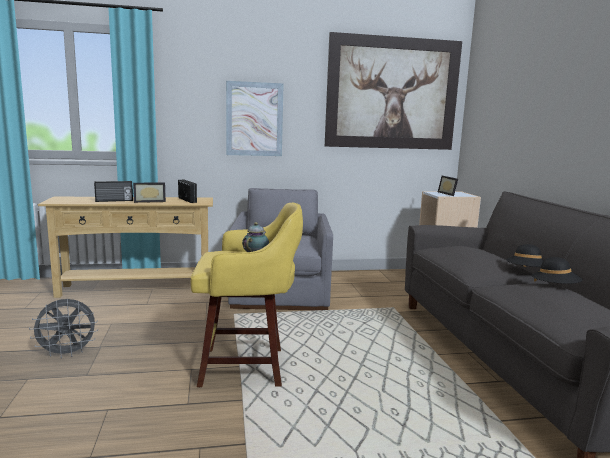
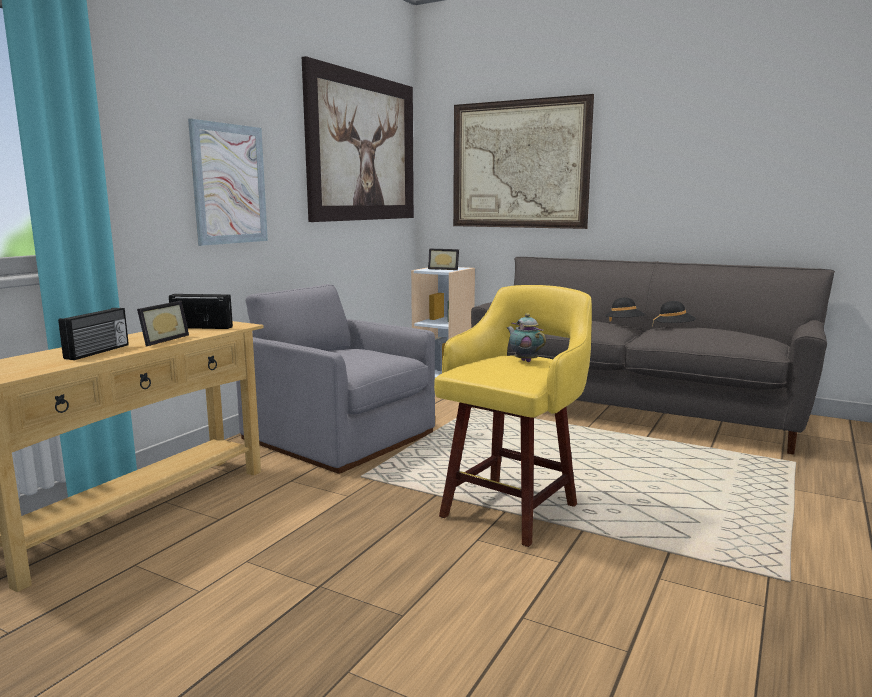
camera: 50 degrees left, 0 degrees up
(68, 353) = (304, 618): grey fan -> none
(520, 105) = (519, 165): none -> picture

